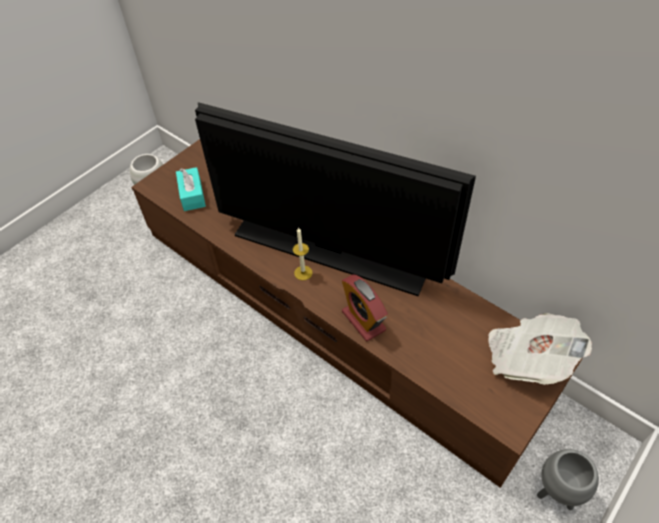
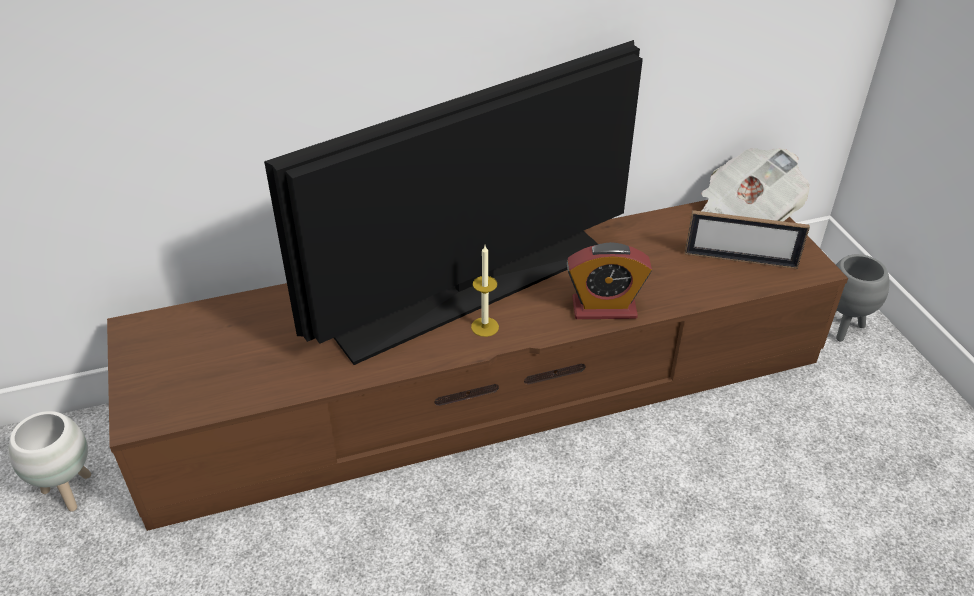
camera: 60 degrees left, 10 degrees down
(192, 195) = (220, 379): turquoise tissue box -> none
(478, 375) = (740, 260): none -> picture frame

